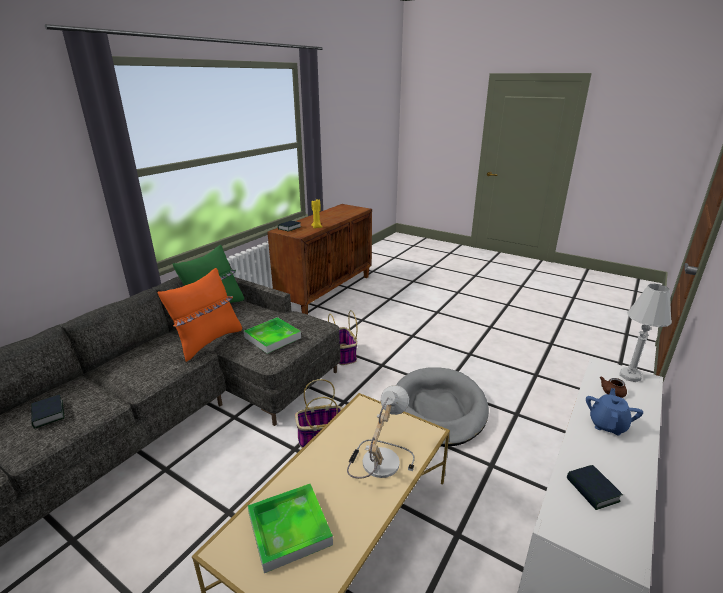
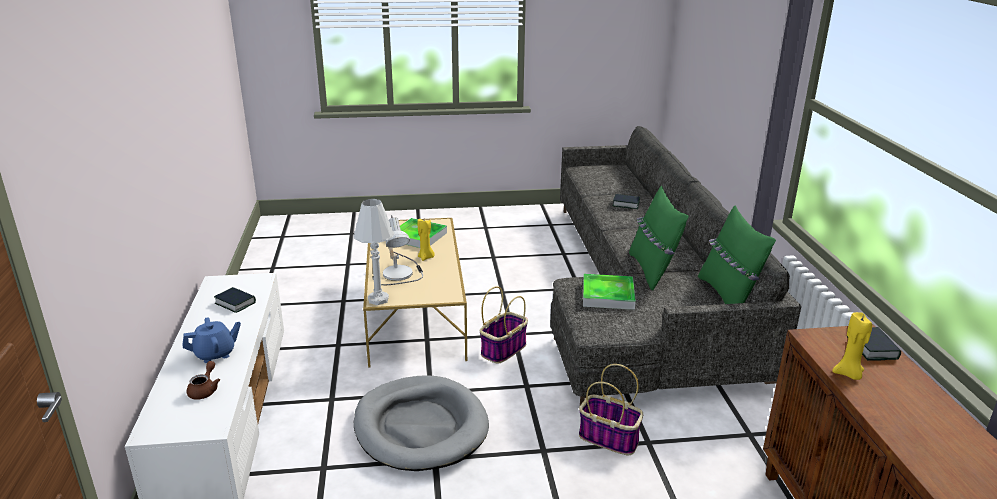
camera: 140 degrees right, 0 degrees up
(208, 341) = (652, 271): orange pillow -> green pillow
(327, 474) = (426, 257): none -> yellow candle
(607, 425) = (215, 354): blue teapot -> blue teapot turned 105 degrees counterclockwise
(629, 376) = (174, 427): white table lamp -> white table lamp (378, 299)

